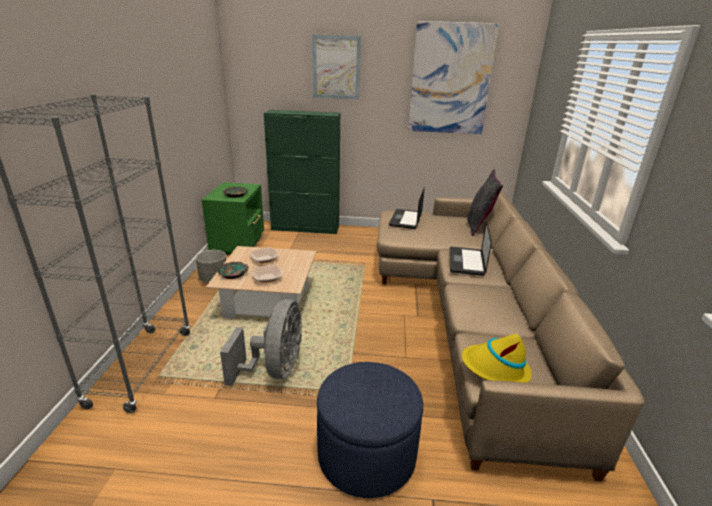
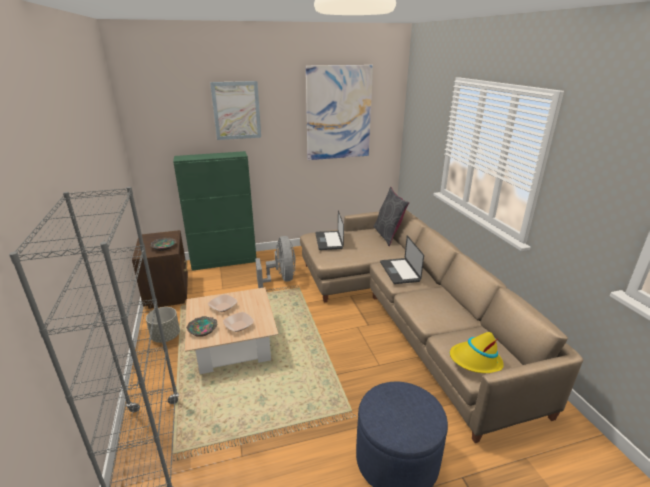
camera: 20 degrees left, 0 degrees up
(239, 244) = (169, 293): green nightstand -> brown nightstand
(275, 369) = (279, 410): grey fan -> grey fan (280, 279)

